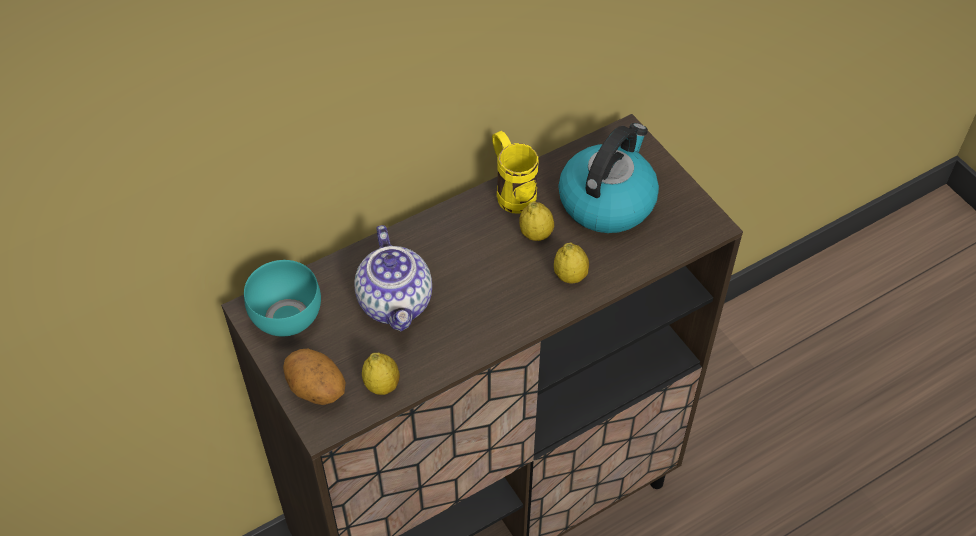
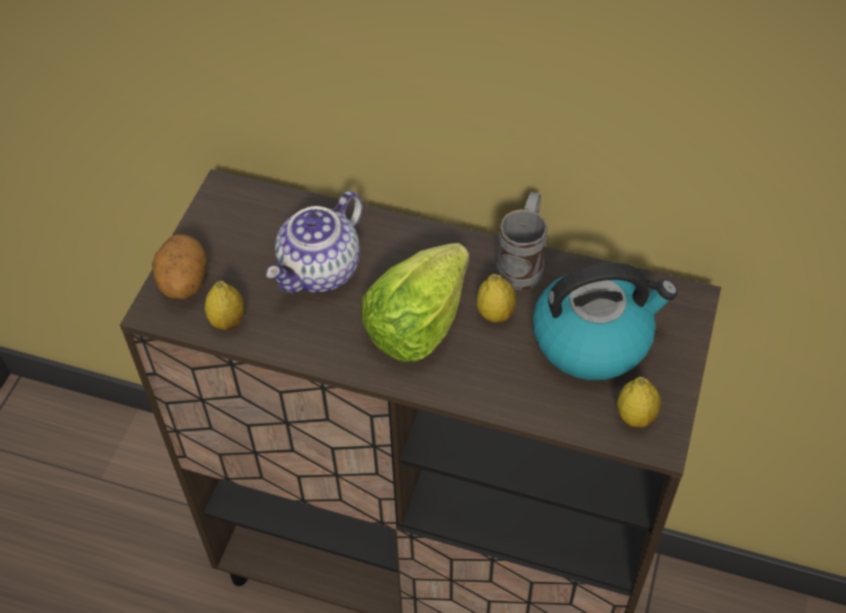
camera: 50 degrees right, 0 degrees up
(288, 320) = (234, 217): turquoise bowl -> none
(500, 280) = (417, 324): none -> lettuce
(511, 191) = (523, 263): yellow mug -> grey mug
(570, 276) = (476, 371): lemon -> lemon (635, 416)

